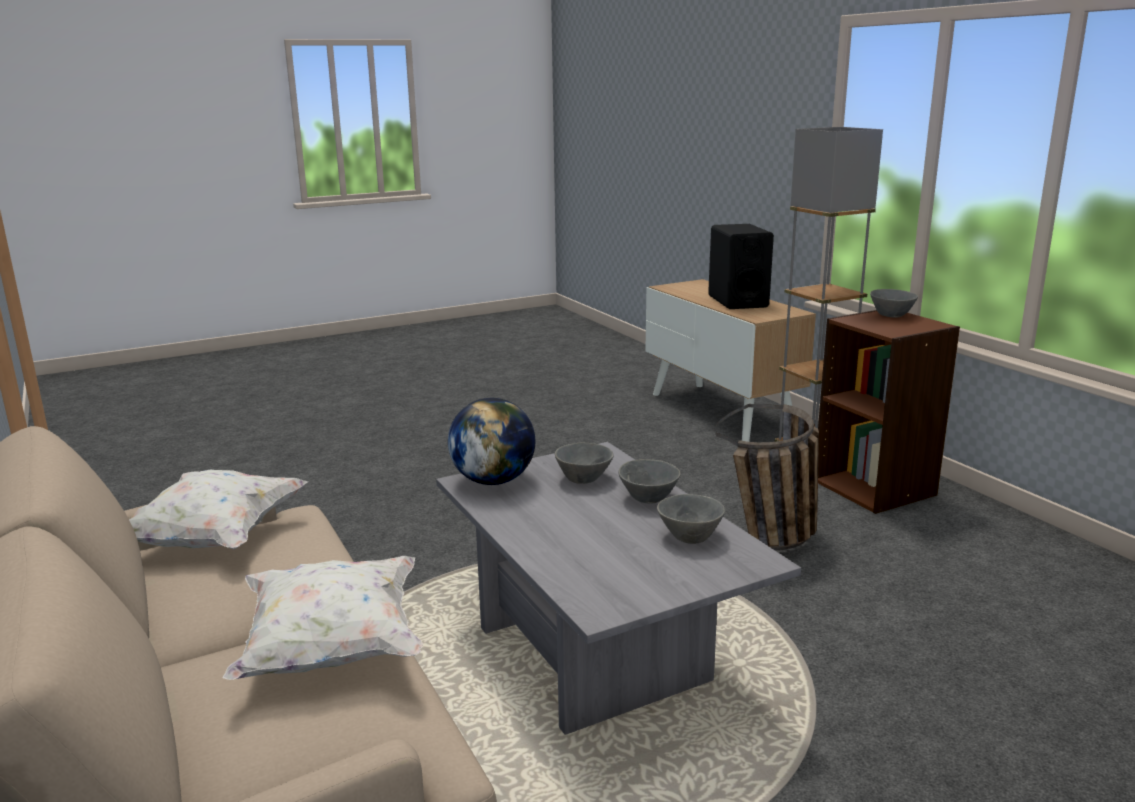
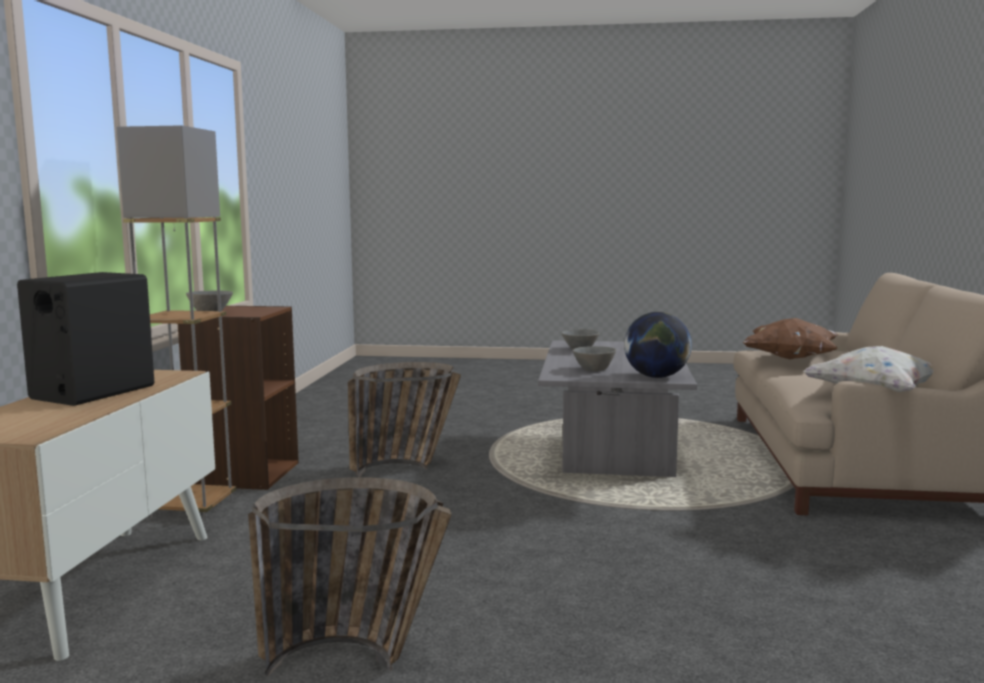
camera: 145 degrees left, 10 degrees down
(333, 648) = (790, 358): white pillow -> brown pillow
(534, 424) = (359, 661): none -> basket
(647, 498) = (573, 359): grey bowl -> none

